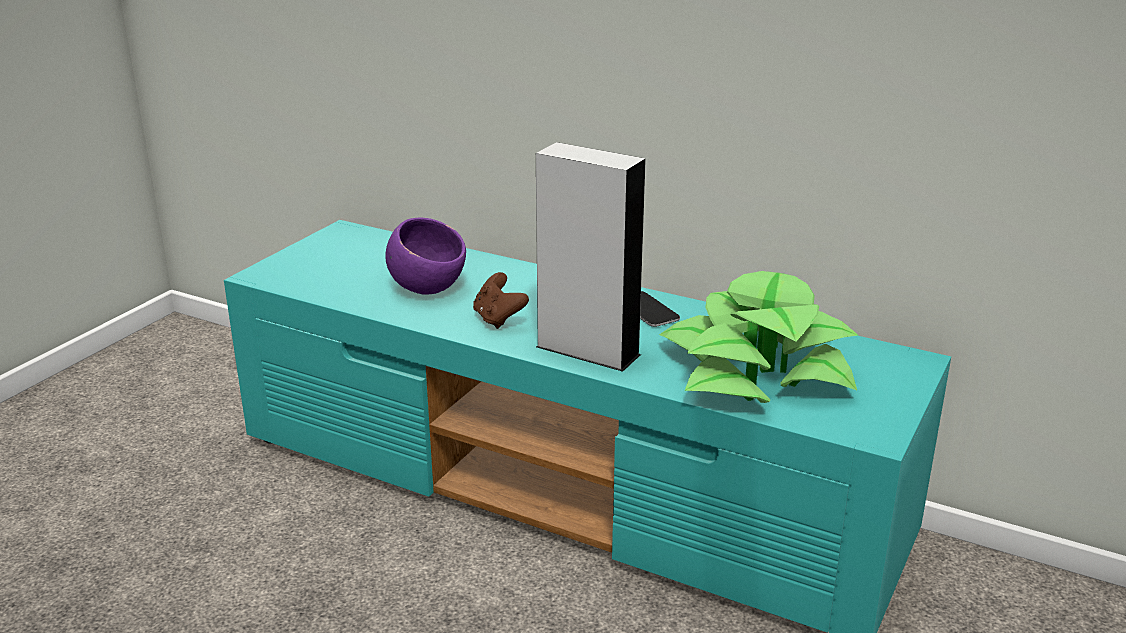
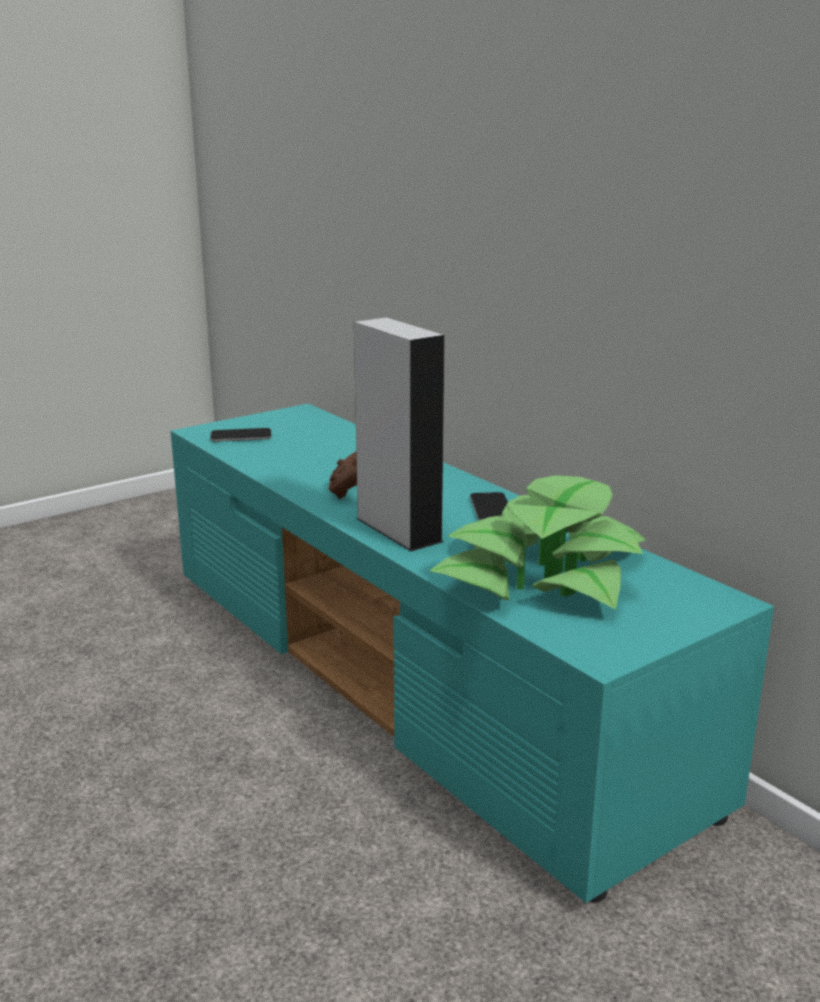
camera: 25 degrees right, 5 degrees down
(314, 274) = (241, 436): none -> phone
(427, 289) = (317, 461): purple bowl -> none

